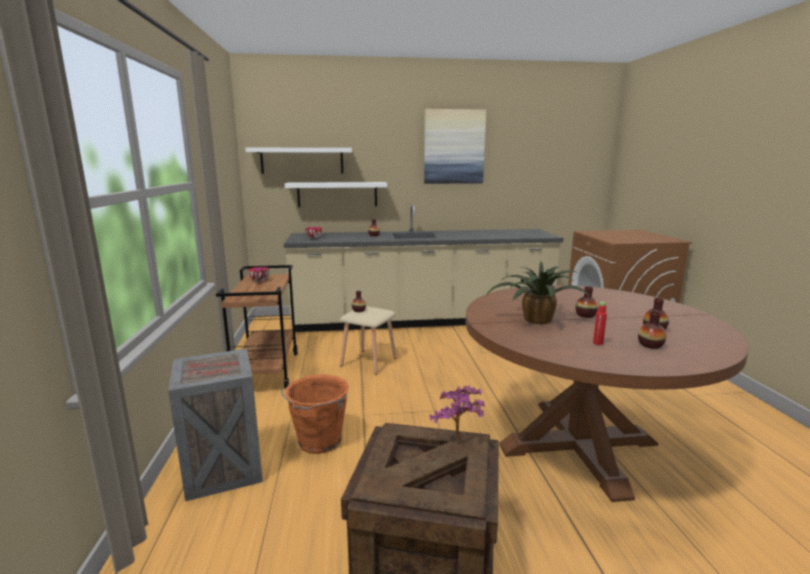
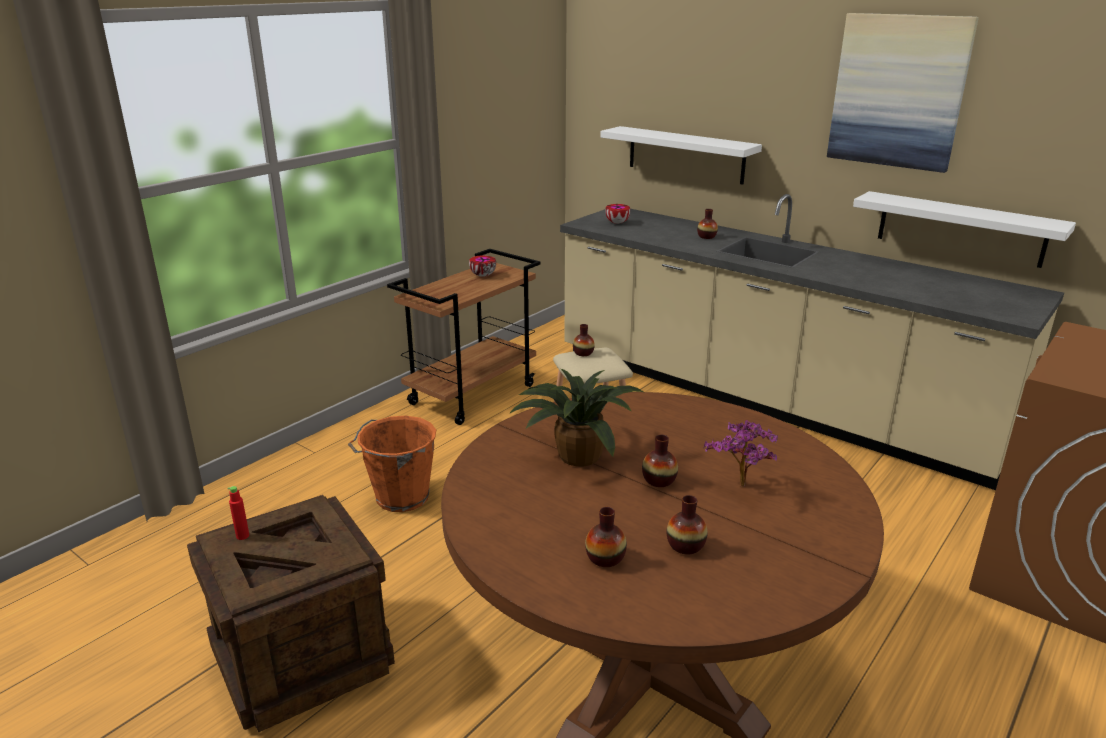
camera: 45 degrees right, 10 degrees up
(222, 469) = (303, 478): crate -> none
(302, 160) = (642, 94): white shelf -> white shelf (960, 229)
(459, 440) = (340, 547): potted plant -> potted plant (741, 488)
(598, 343) = (553, 519): red bottle -> red bottle (242, 536)

